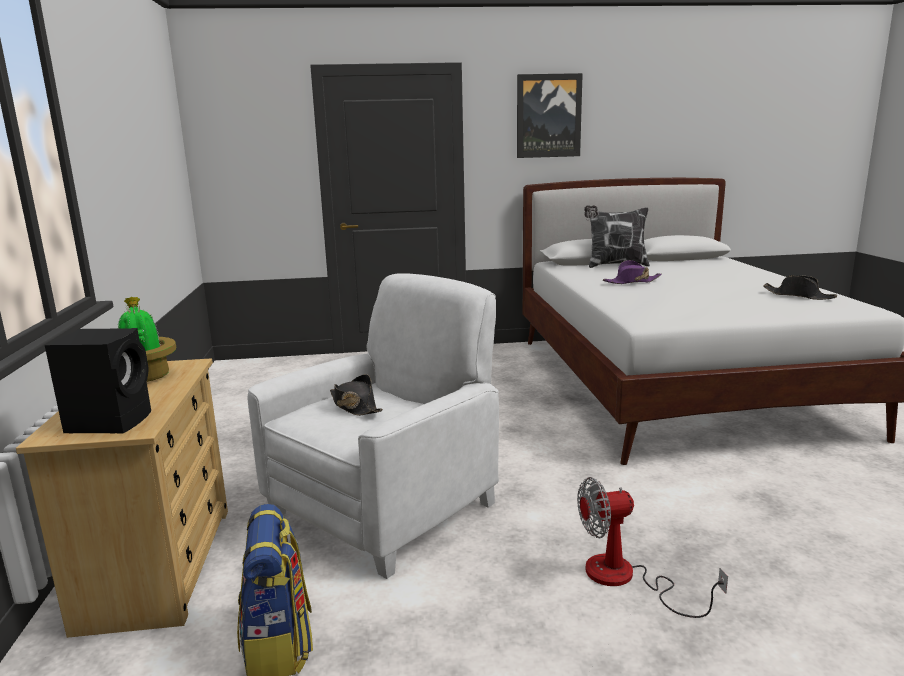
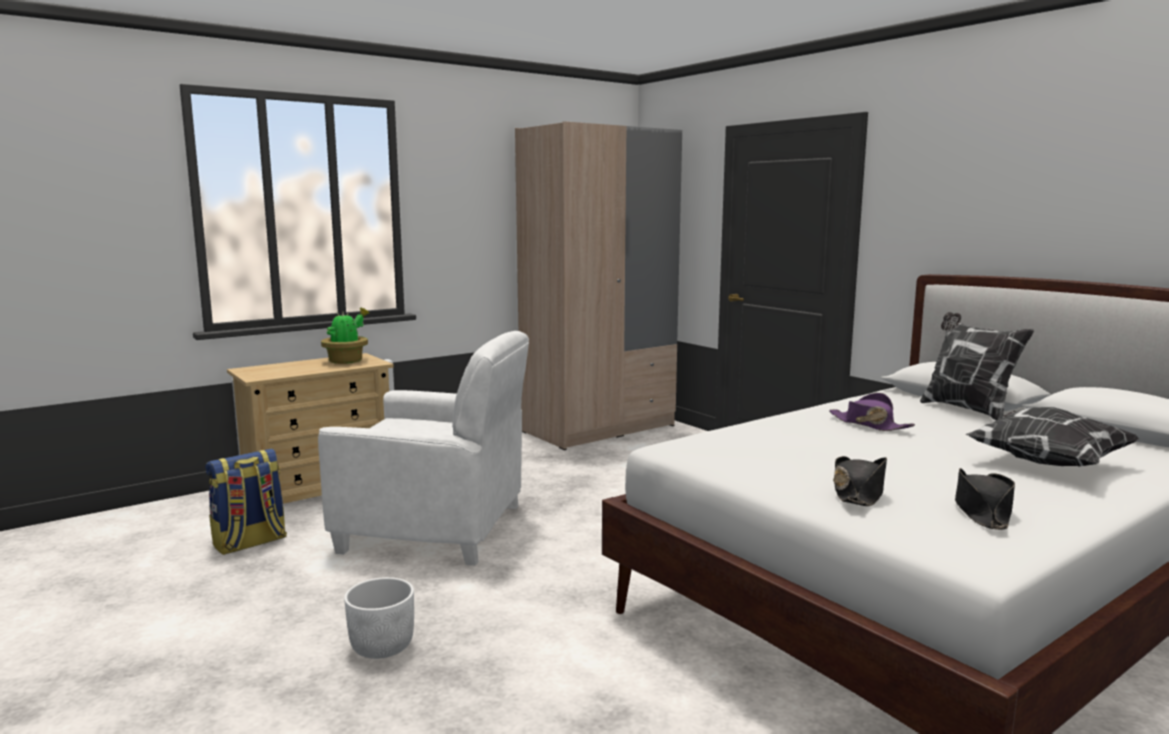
camera: 60 degrees right, 5 degrees down
(111, 421) = (267, 372): black speaker -> none
(242, 384) = (598, 428): none -> beige wardrobe
(355, 406) = (422, 428): black hat -> black hat (858, 493)
(548, 116) = (972, 179): picture -> none
(625, 578) = (382, 646): fan -> white planter
(725, 275) = (1045, 463): none -> pillow

